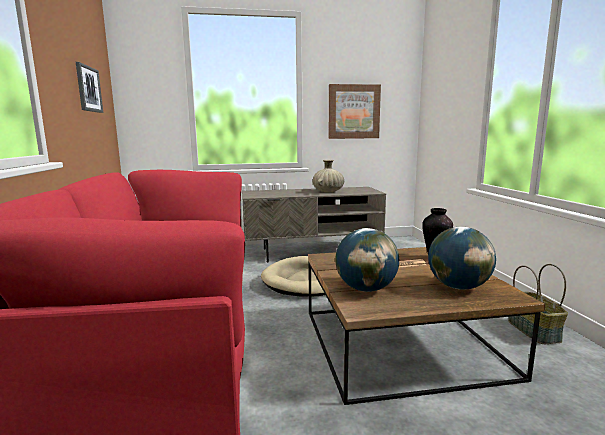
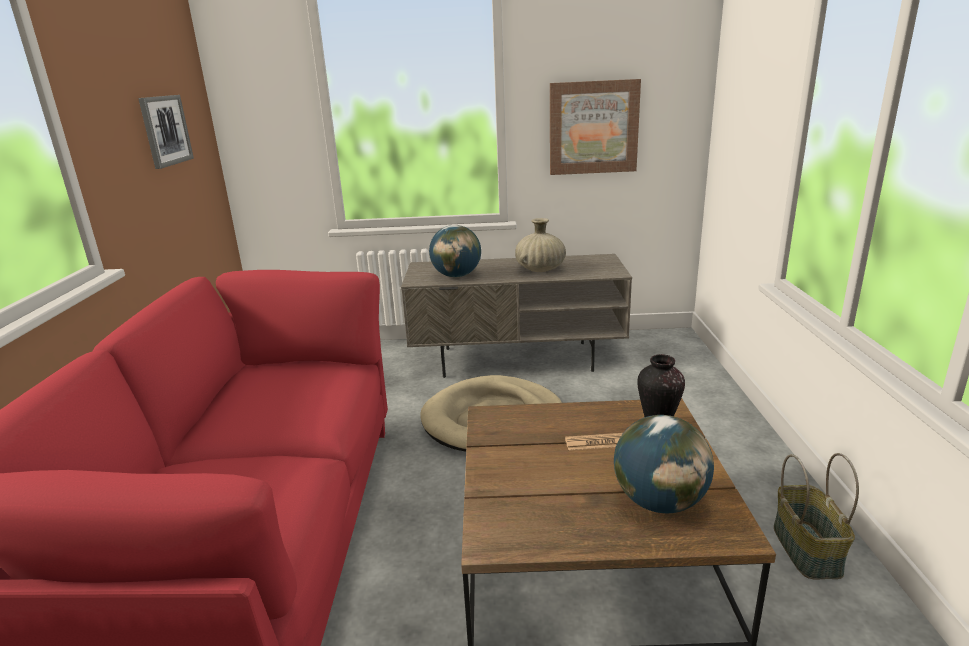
camera: 10 degrees right, 10 degrees up
(365, 288) = (518, 495): globe -> globe (456, 276)

